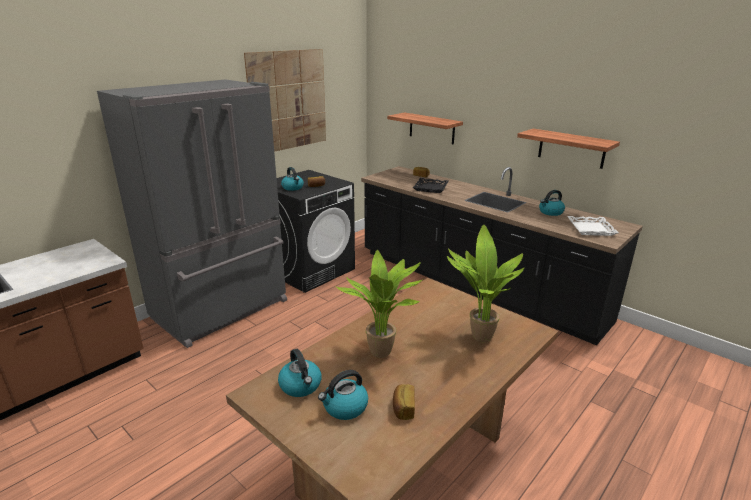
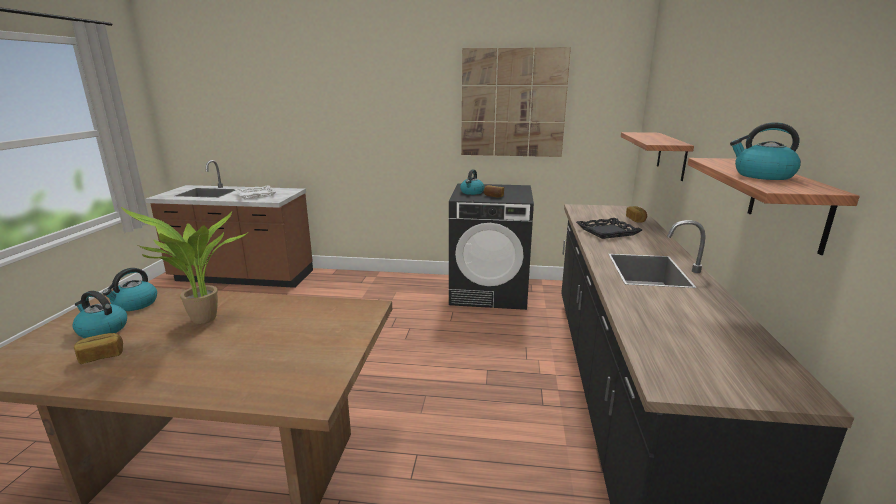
camera: 55 degrees right, 5 degrees down
(223, 310) = (379, 286): grey fridge -> none
(478, 337) = (267, 362): potted plant -> none
(550, 212) = (695, 311): kettle -> kettle (762, 175)
(591, 229) = (697, 359): white tray -> white tray (255, 195)

